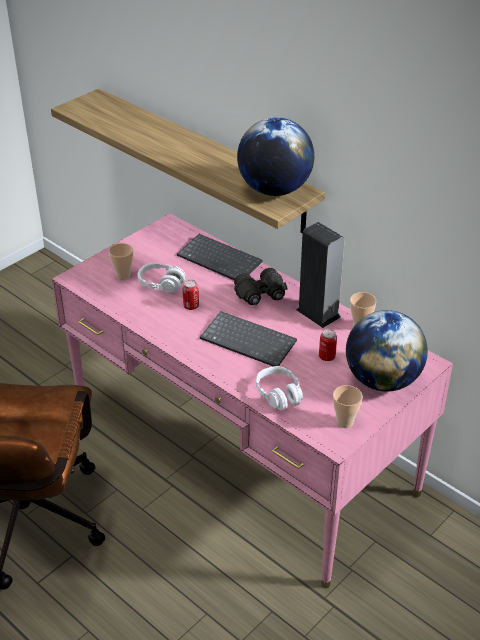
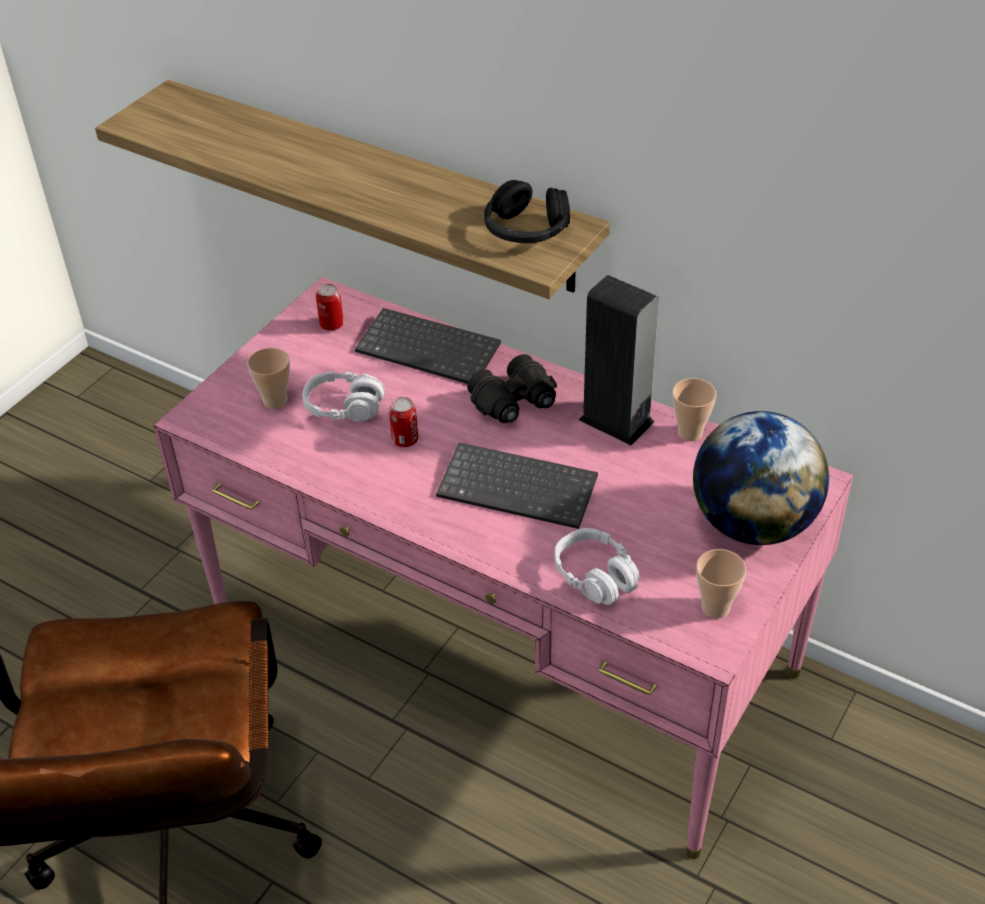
camera: 10 degrees left, 5 degrees up
(274, 190) = (526, 230): globe -> black headphones
(327, 356) = (652, 496): can -> can (331, 325)

